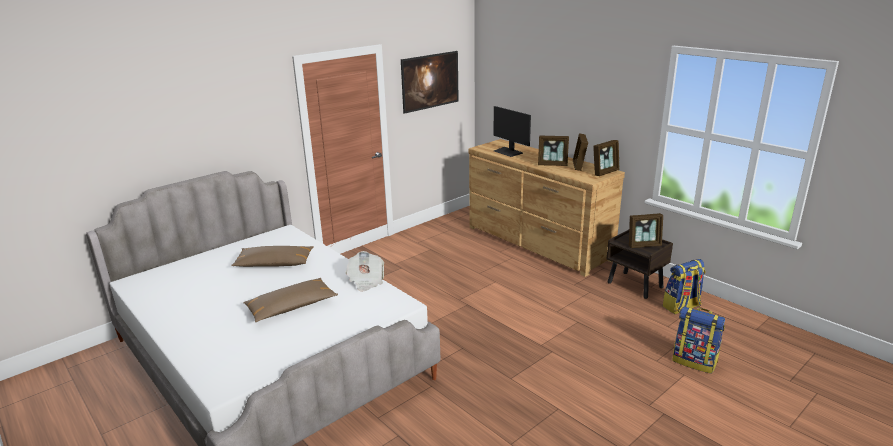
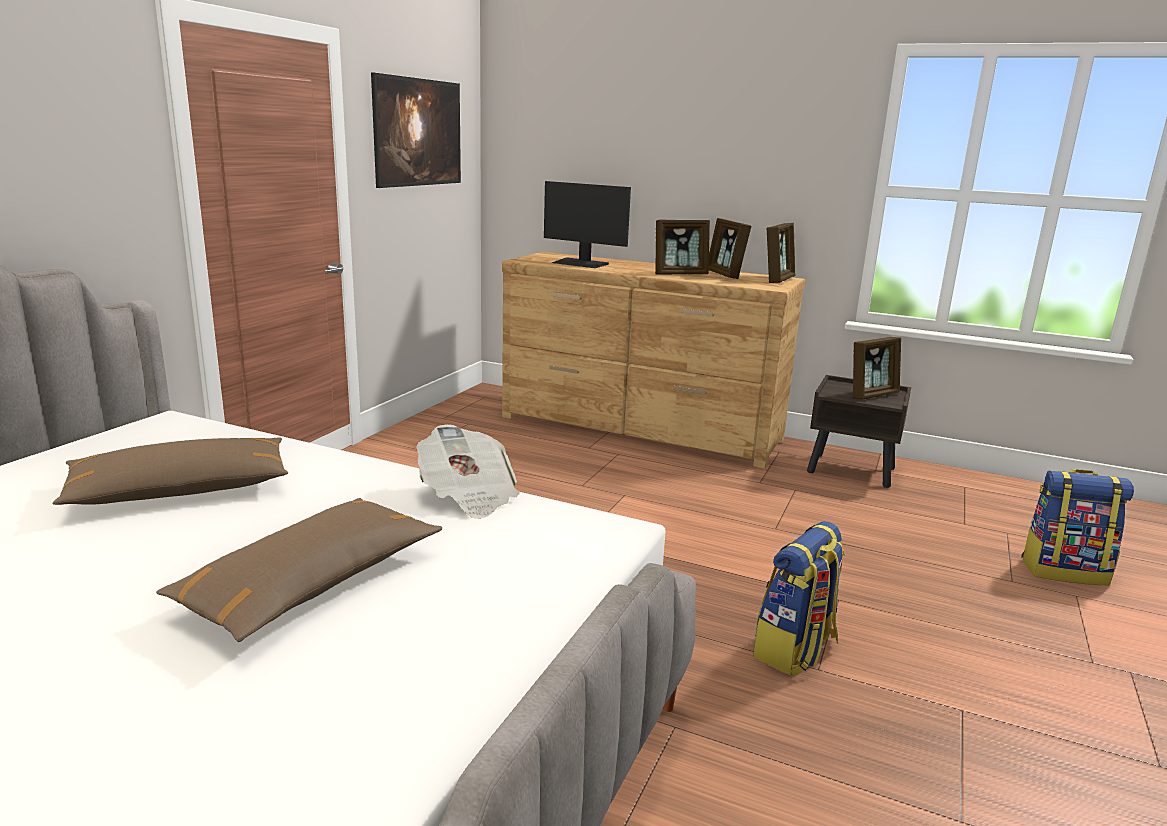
camera: 25 degrees left, 5 degrees down
(681, 307) = (950, 492): backpack -> backpack (795, 650)

